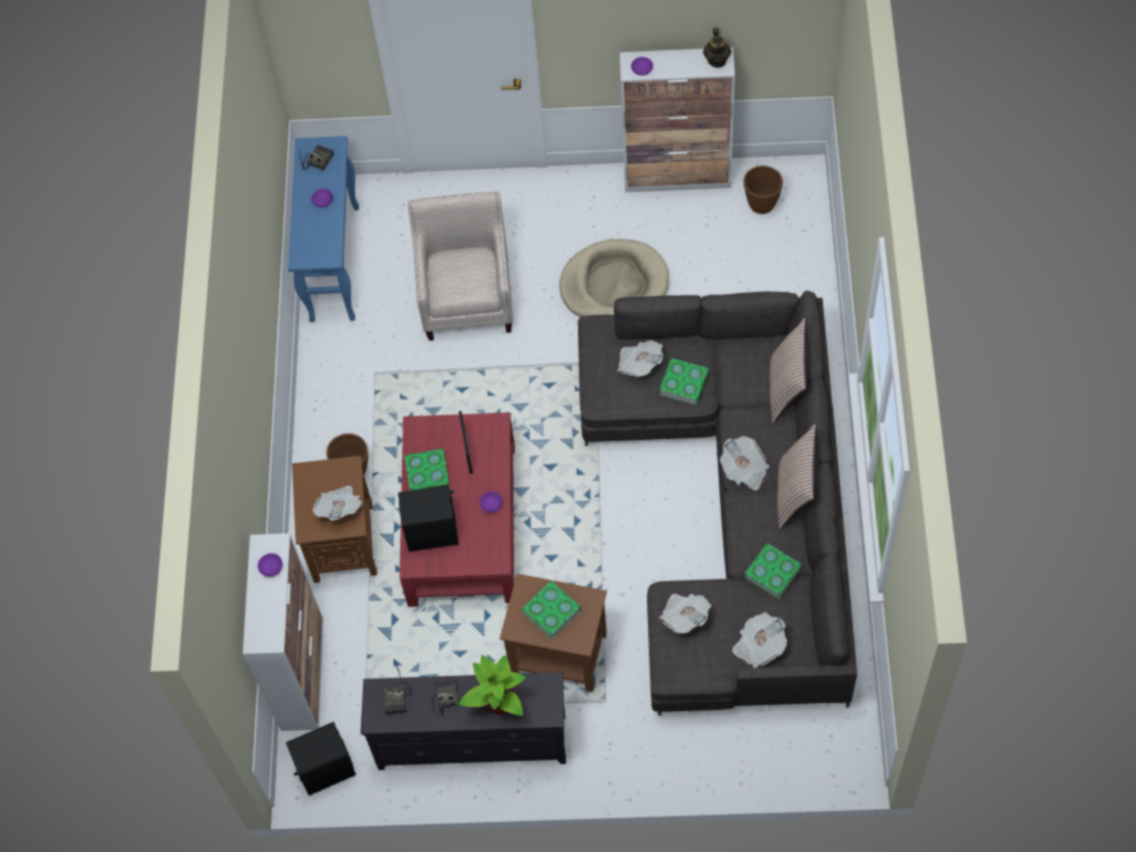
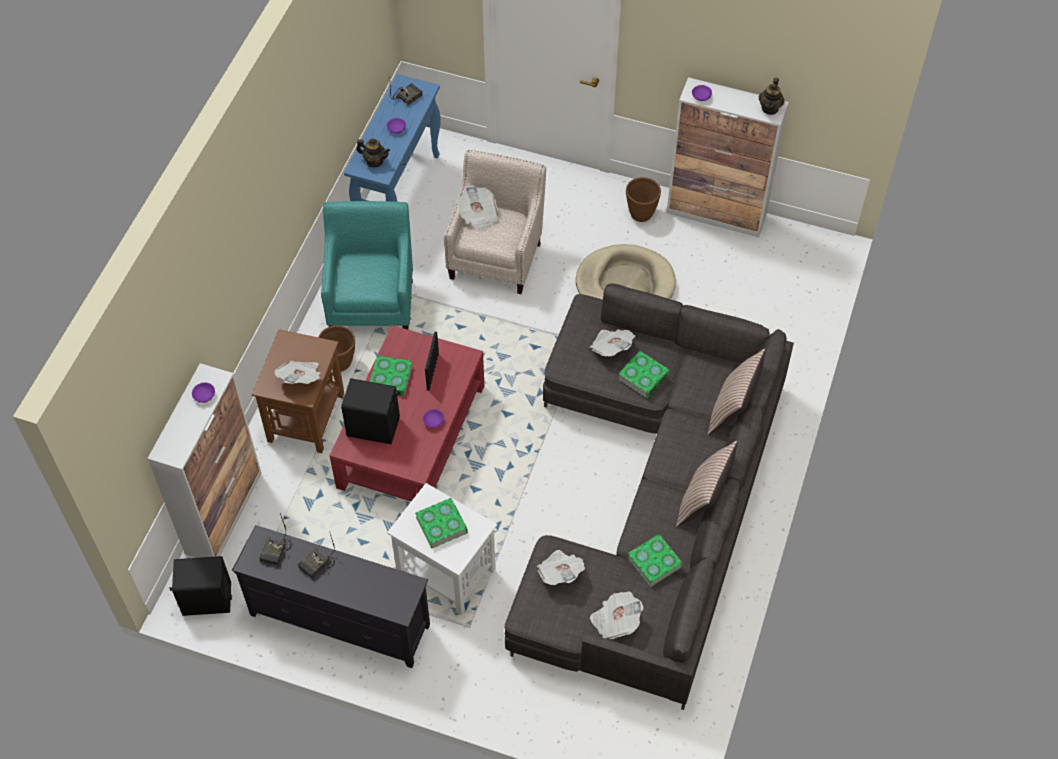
camera: 15 degrees right, 5 degrees down
(315, 245) = (374, 161): none -> teapot
(358, 392) = (373, 301): none -> turquoise armchair
(445, 698) = (317, 565): radio -> radio turned 150 degrees counterclockwise
(499, 703) = (360, 586): potted plant -> none
(557, 654) = (445, 572): brown side table -> white side table
(744, 470) = (666, 466): newspaper -> newspaper (478, 216)
(761, 204) = (780, 259): brown planter -> brown planter (641, 214)

